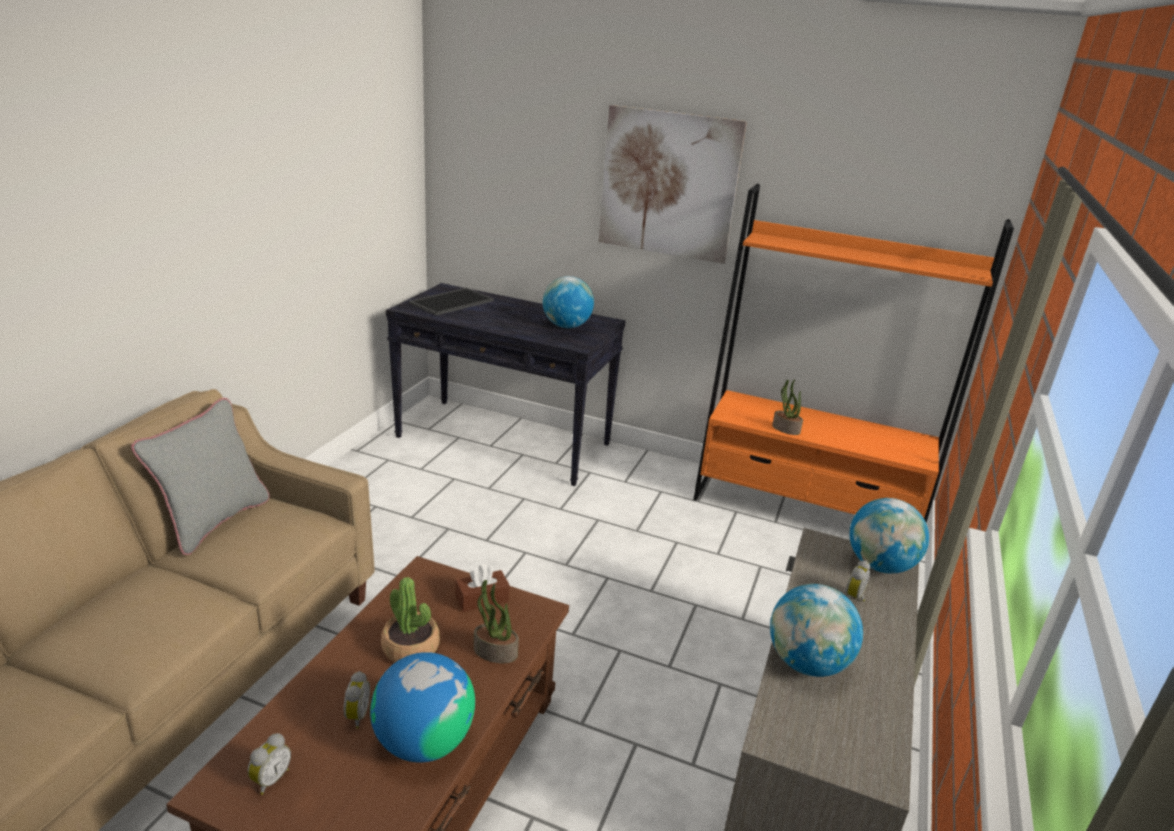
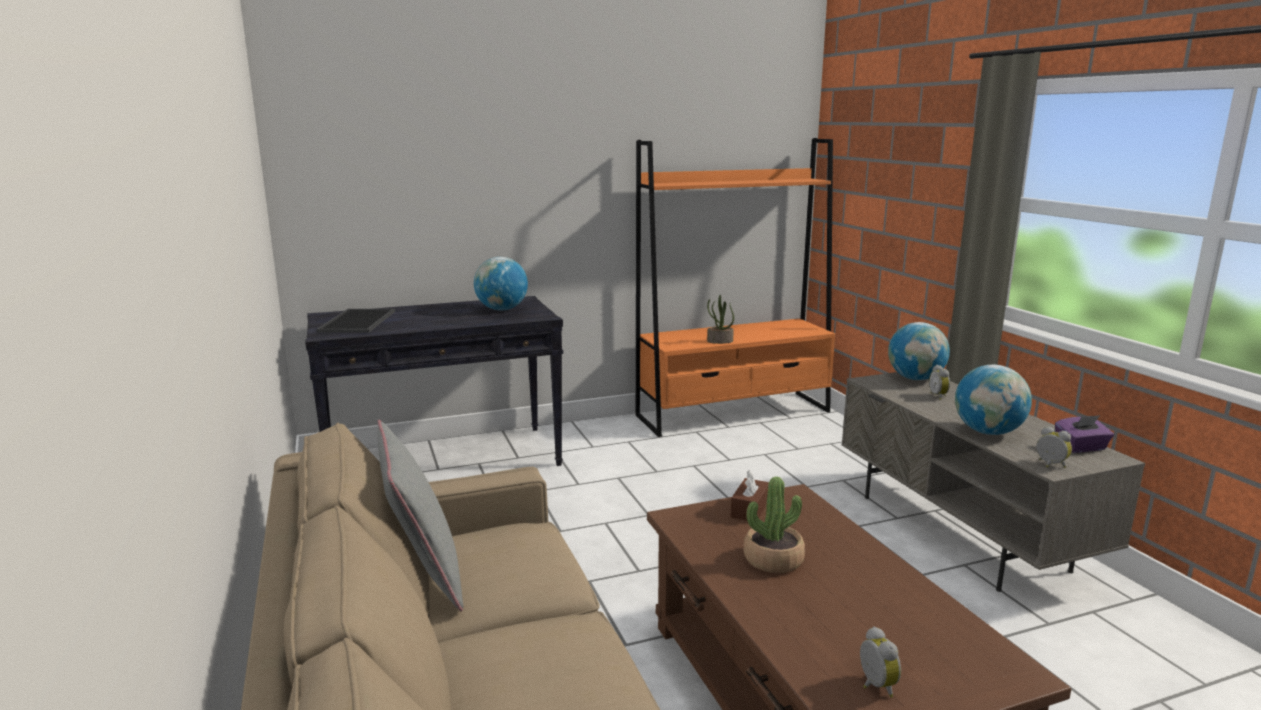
camera: 40 degrees left, 10 degrees down
(355, 716) = (834, 615): alarm clock -> alarm clock (1050, 465)
(424, 742) = (902, 597): globe -> none
(494, 652) = (825, 530): potted plant -> none
(668, 184) = (555, 155): picture -> none
(871, 744) = (1081, 448): none -> purple tissue box

